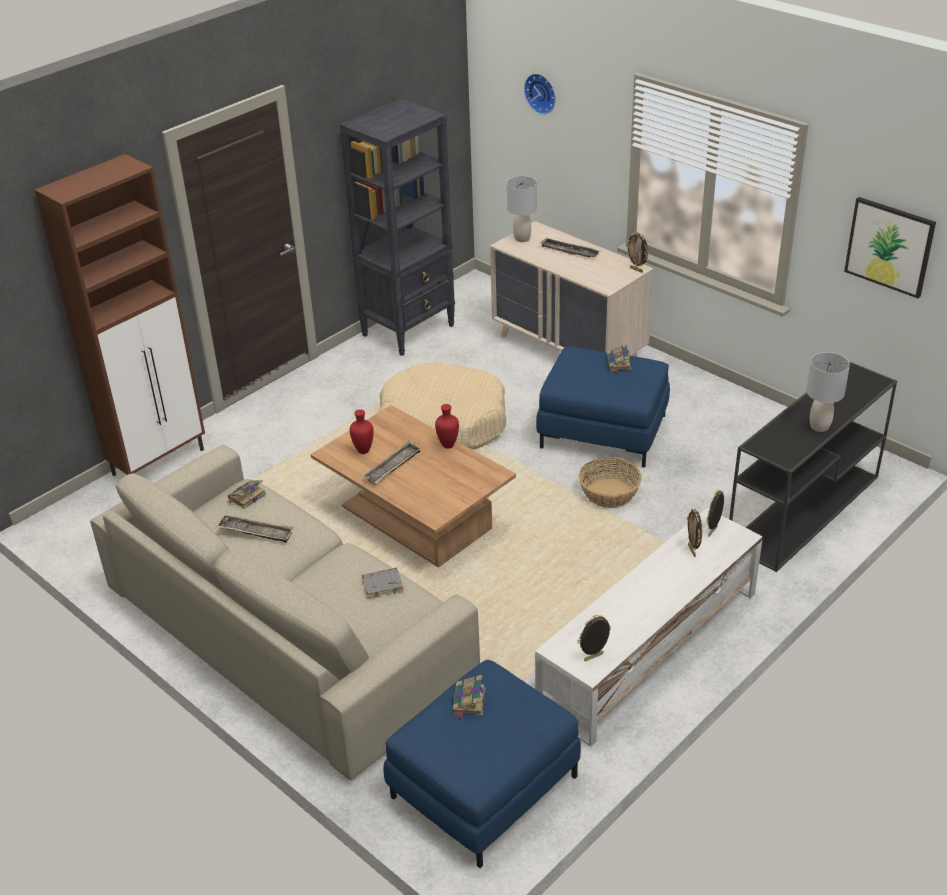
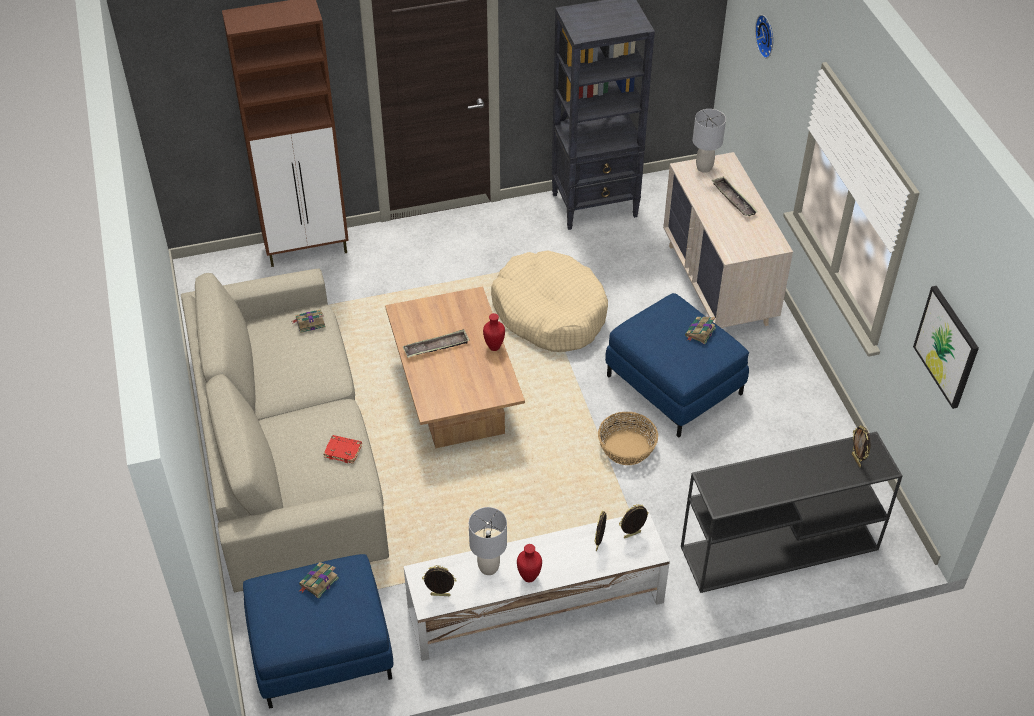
camera: 30 degrees right, 10 degrees up
(256, 532) = (292, 358): tray -> none
(364, 450) = (427, 321): red vase -> red vase (530, 578)
(383, 584) = (343, 451): grey book -> red book
(636, 270) = (775, 246): picture frame -> picture frame (856, 460)
(819, 426) = (782, 487): grey table lamp -> grey table lamp (488, 567)

